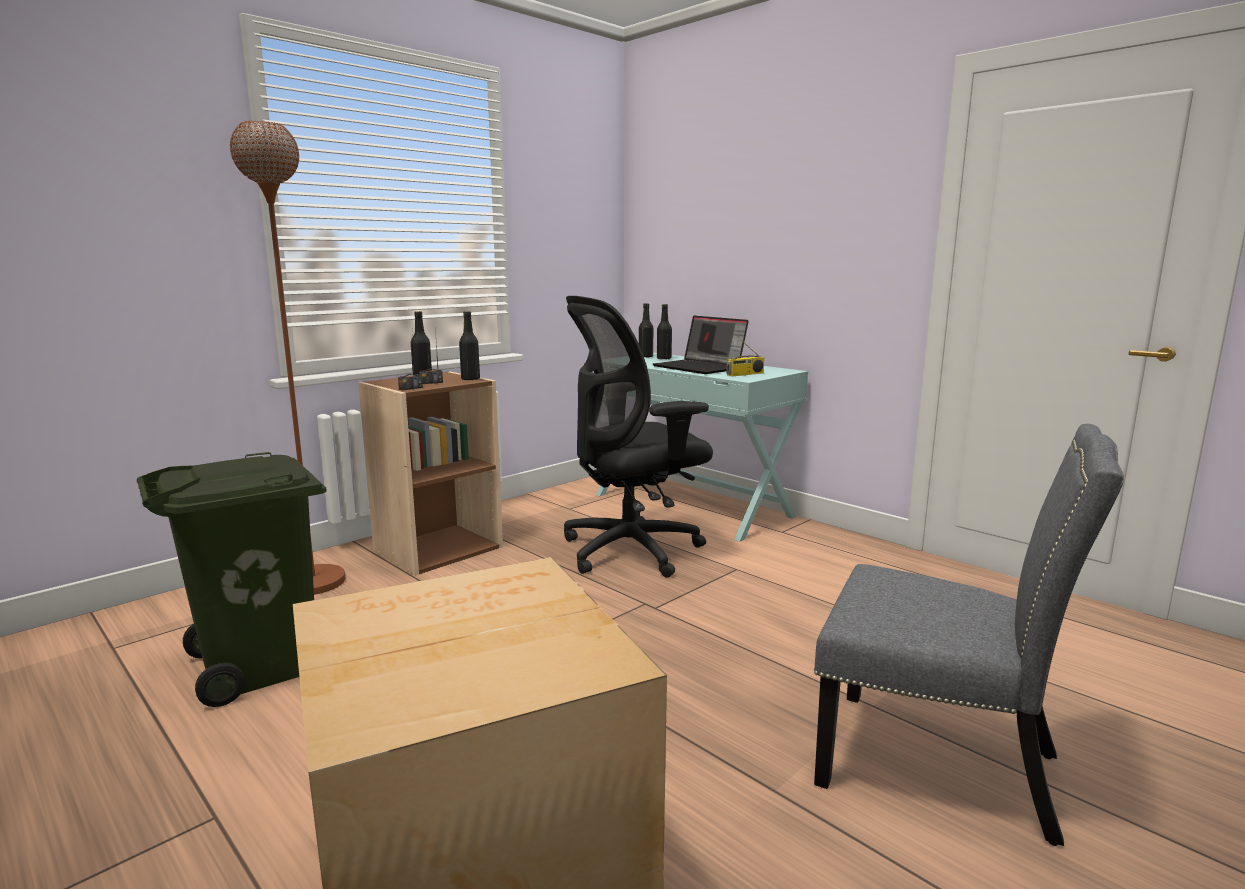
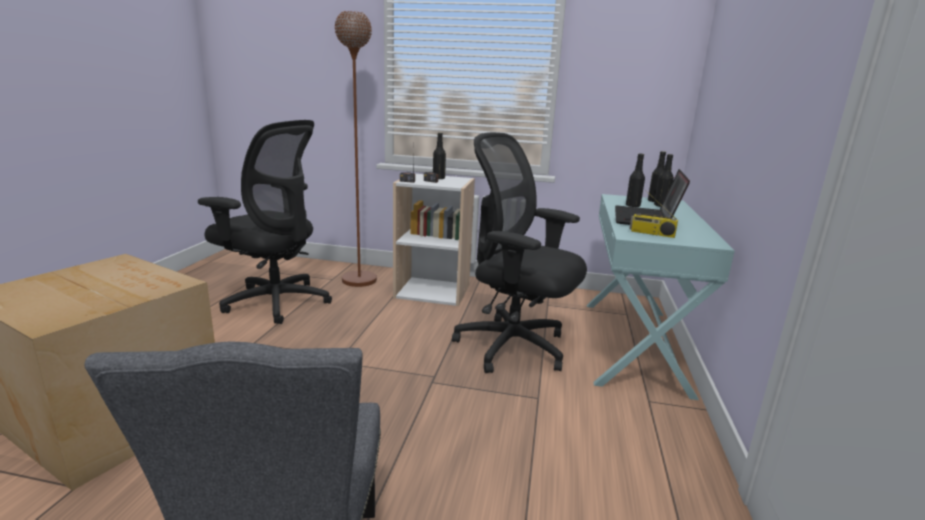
camera: 55 degrees right, 5 degrees up
(261, 666) = (271, 302): green trash can -> black office chair
(439, 548) = (433, 291): brown bookcase -> white bookcase
(470, 379) = (456, 184): black bottle -> black bottle (632, 206)

